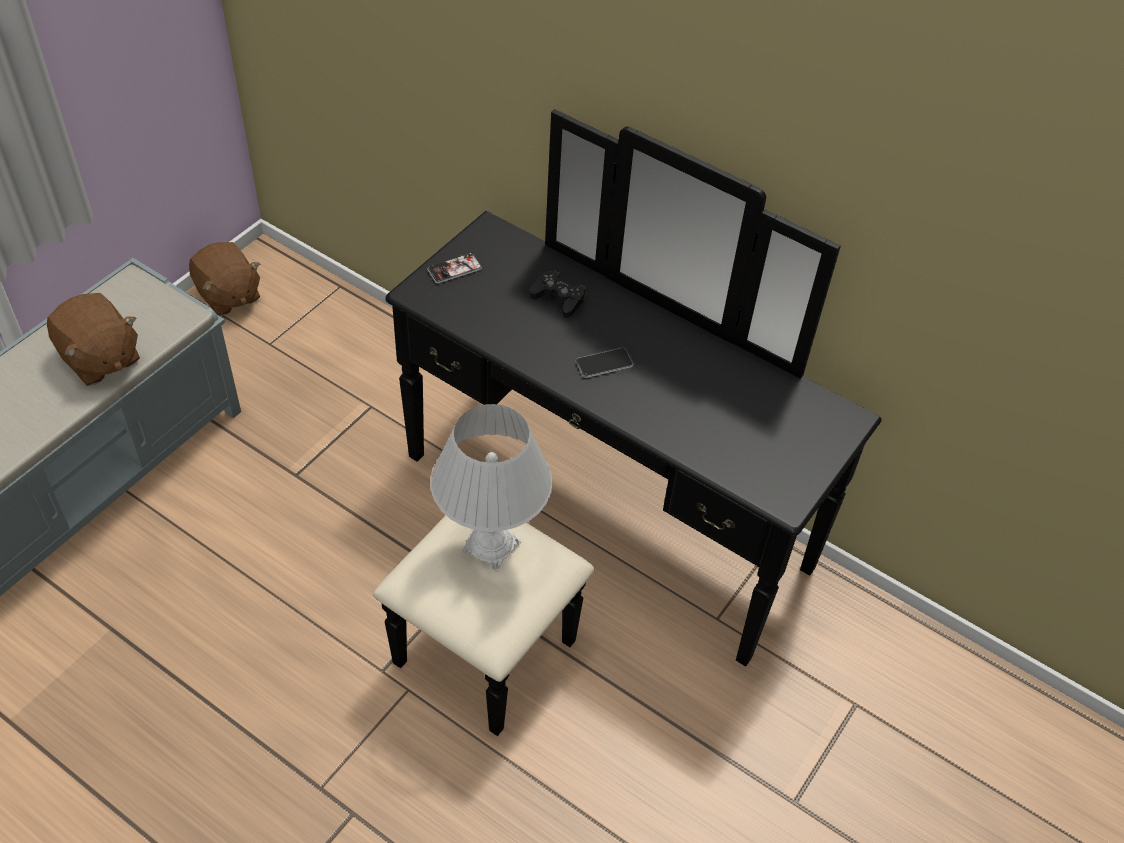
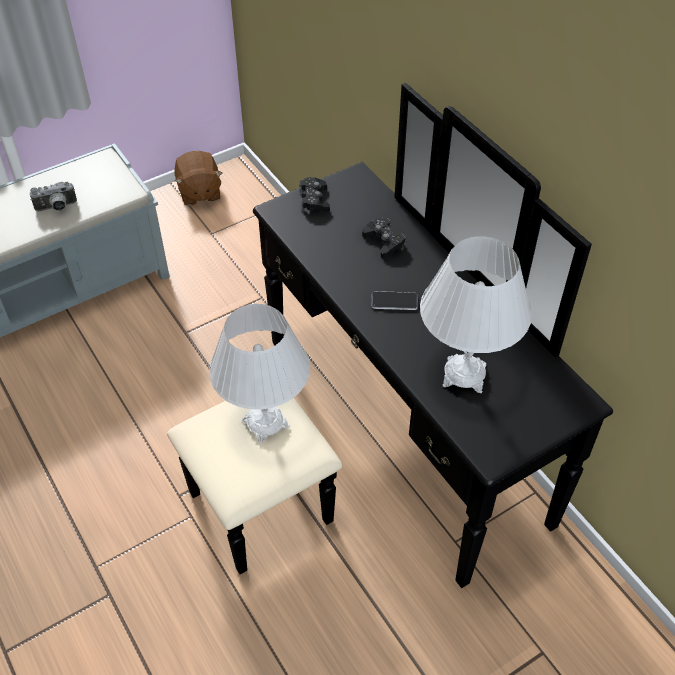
camera: 25 degrees right, 0 degrees up
(100, 359) = (57, 208): brown plush toy -> camera
(454, 269) = (314, 200): phone -> black game controller
(718, 424) = (464, 375): none -> white table lamp

